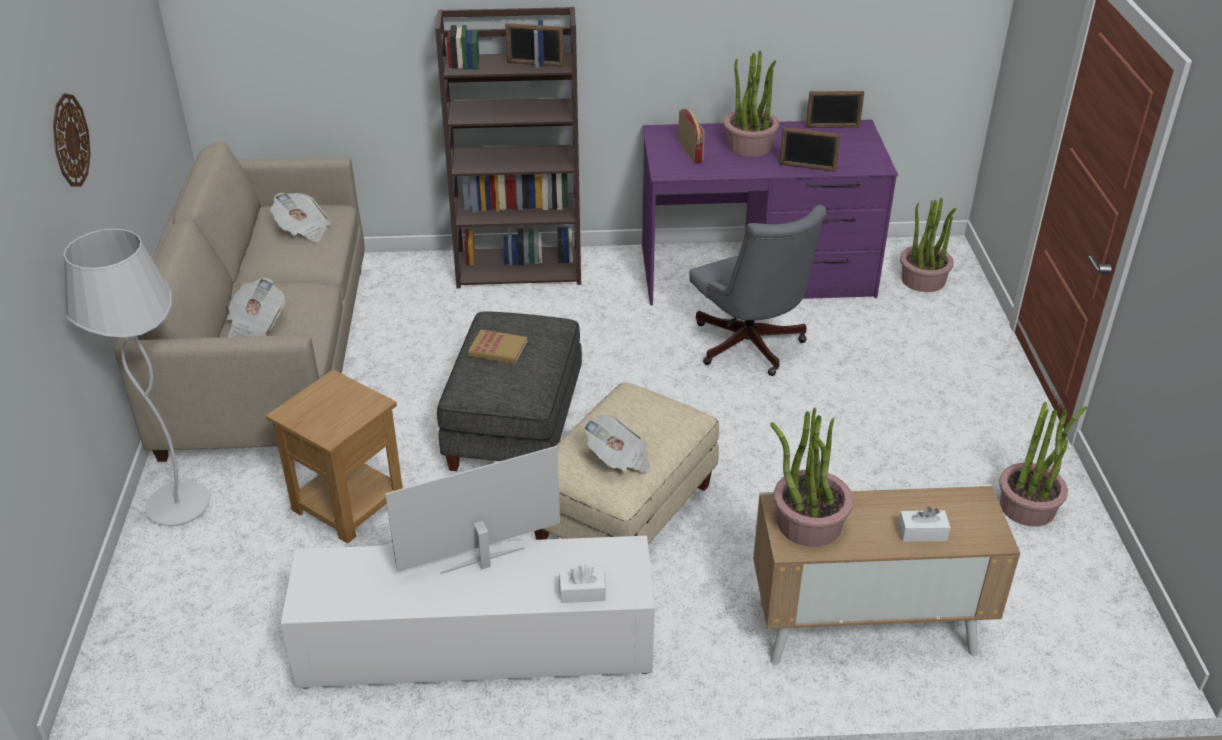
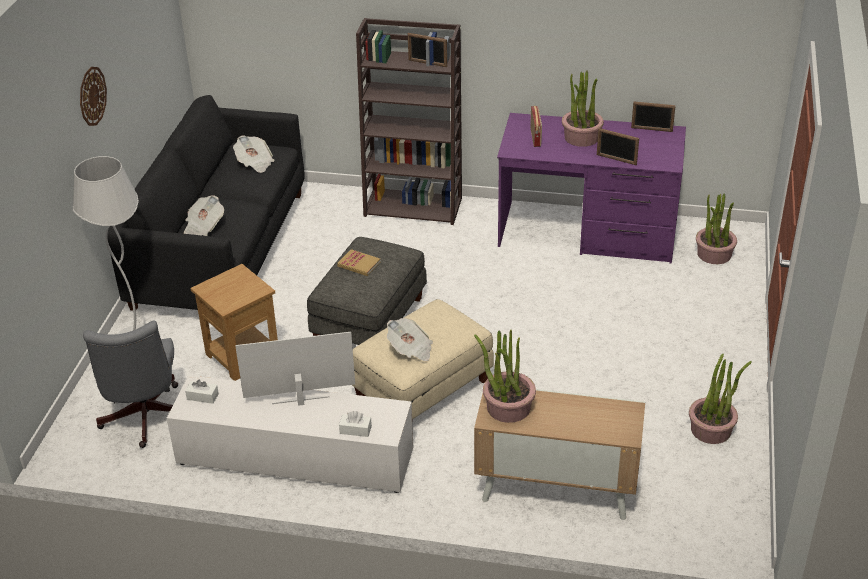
camera: 15 degrees right, 0 degrees up
(269, 357) = (220, 249): beige sofa -> black sofa
(750, 348) = (558, 288): grey office chair -> grey office chair (145, 419)
(922, 533) = (580, 425): white tissue box -> white tissue box (202, 396)

